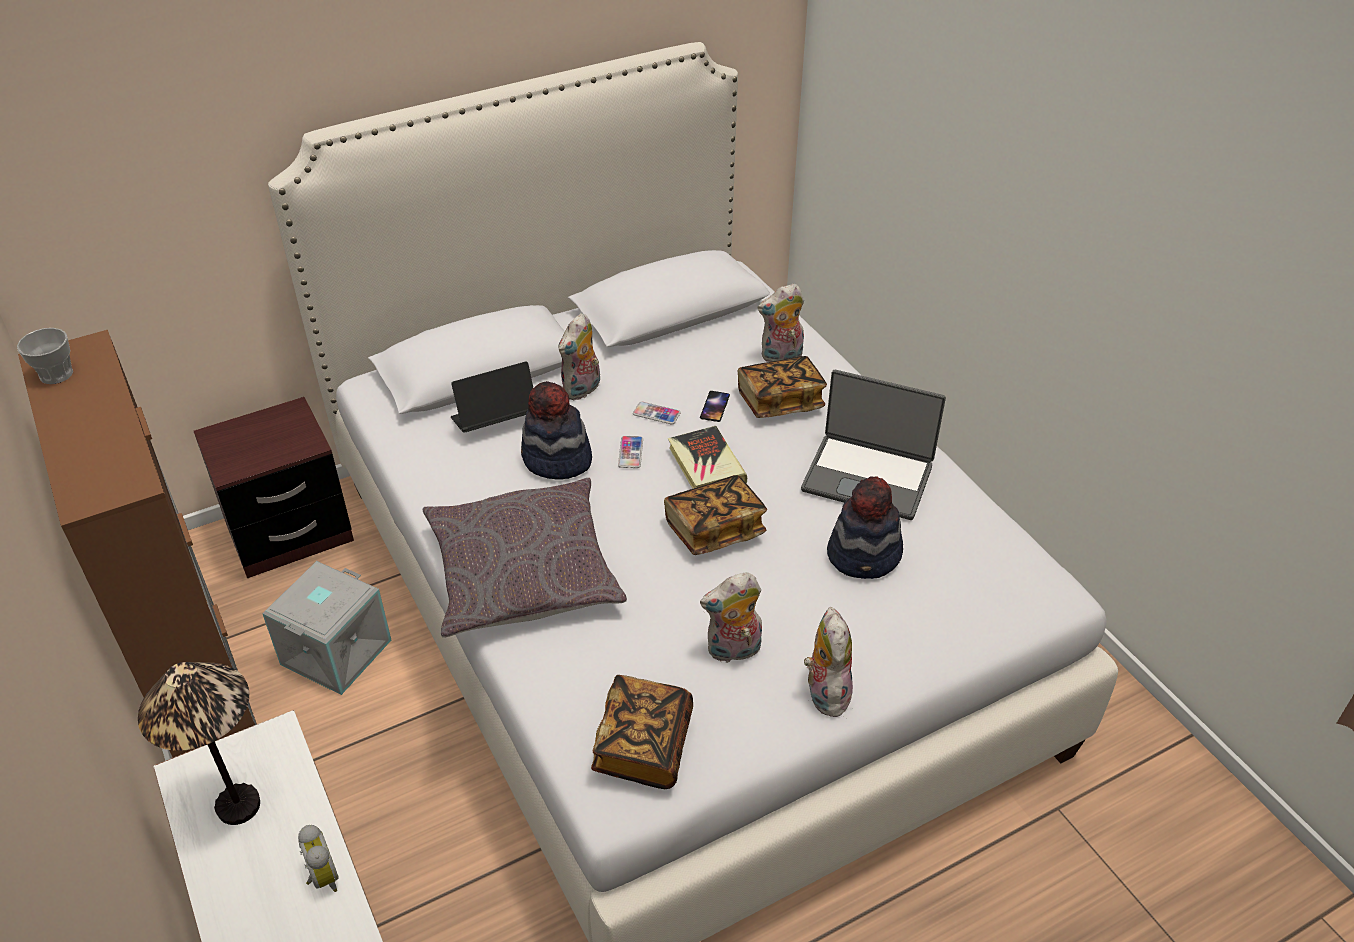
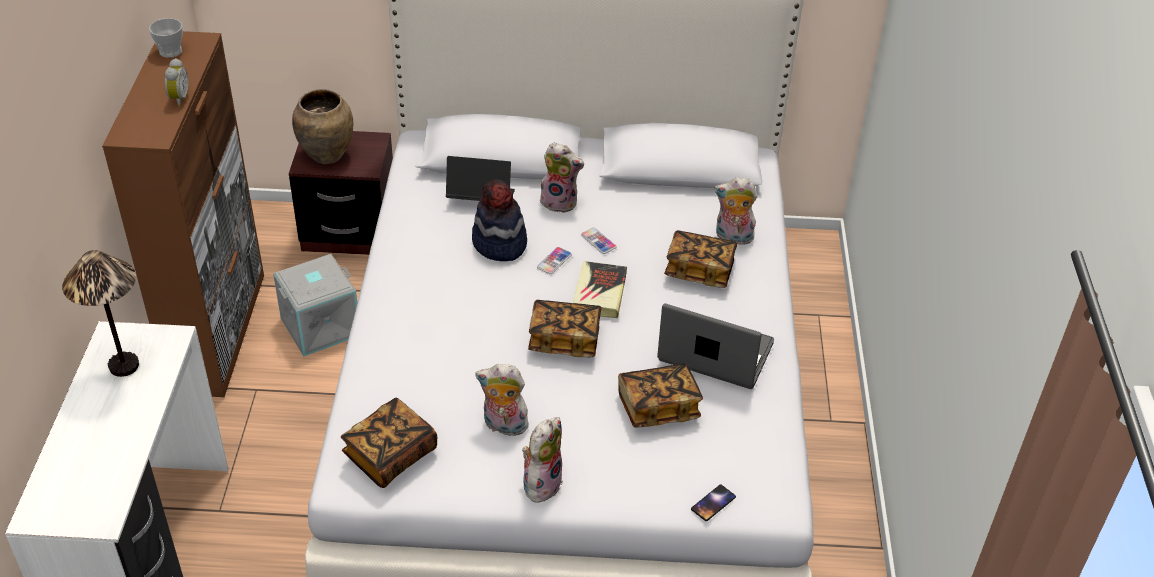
camera: 30 degrees right, 0 degrees up
(249, 449) = (328, 156): none -> brown vase
(321, 877) = (135, 427): alarm clock -> alarm clock (178, 99)
(523, 571) = (412, 310): grey pillow -> none
(582, 390) = (560, 202): plush toy -> plush toy turned 135 degrees counterclockwise
(715, 406) = (646, 254): phone -> phone (713, 503)
(865, 555) = (658, 407): hat -> book
(868, 476) = (714, 354): laptop -> laptop turned 150 degrees clockwise

